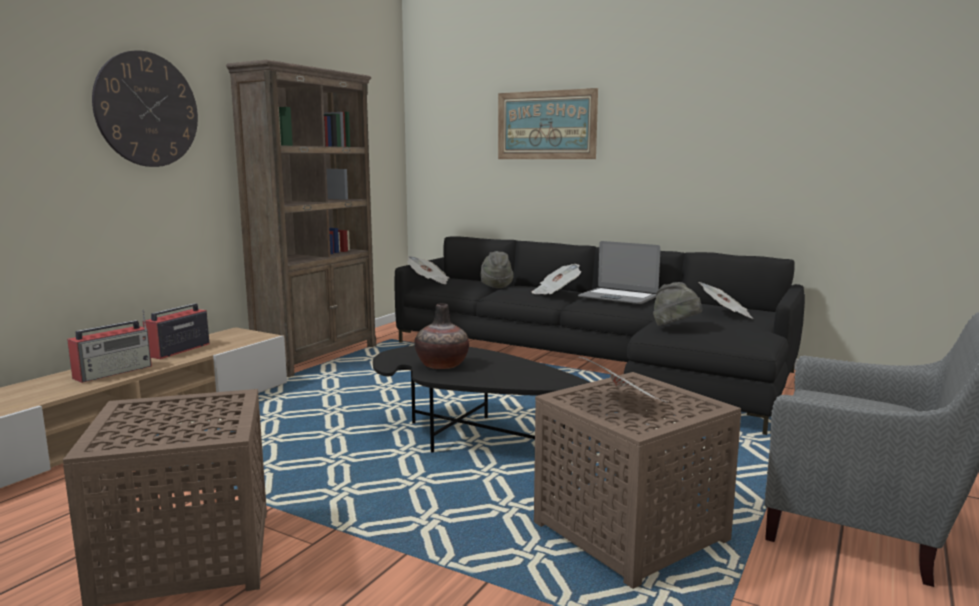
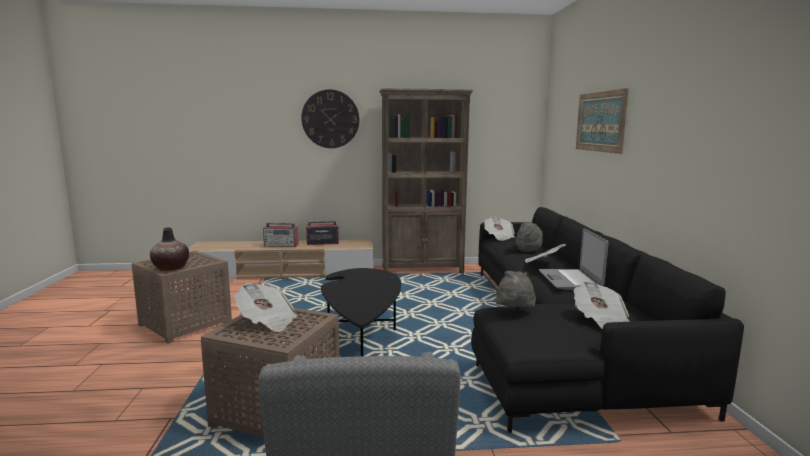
camera: 55 degrees right, 0 degrees up
(442, 365) = (353, 283): vase -> vase (171, 268)

